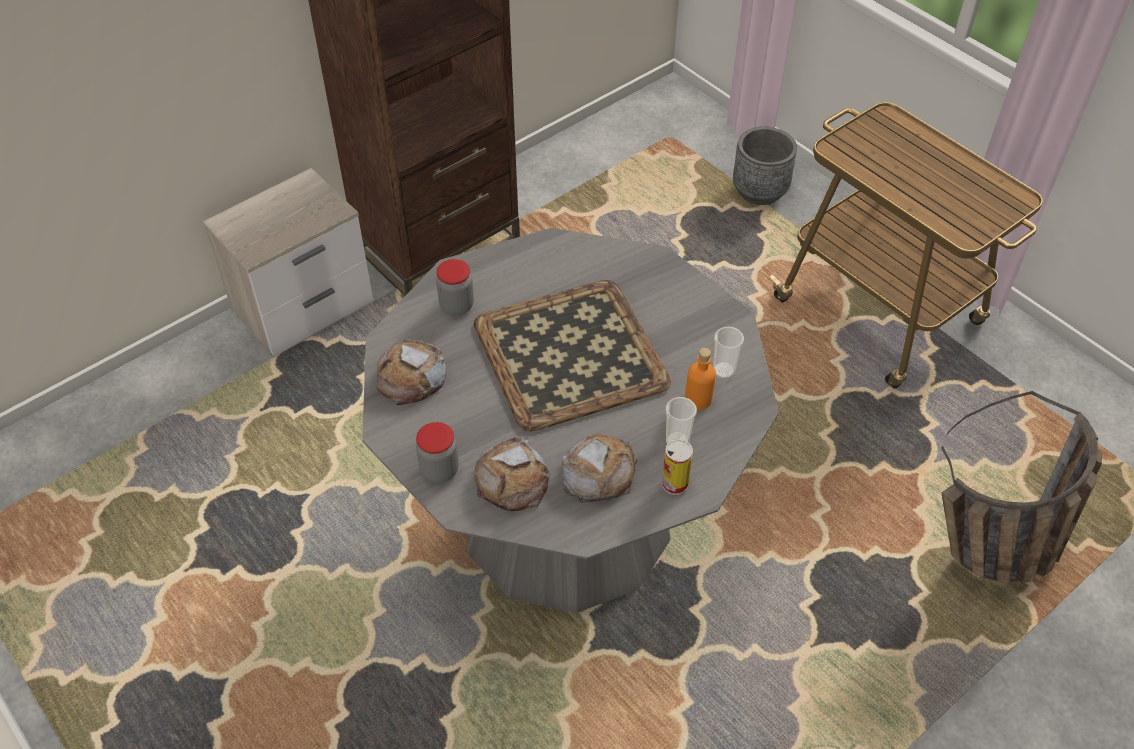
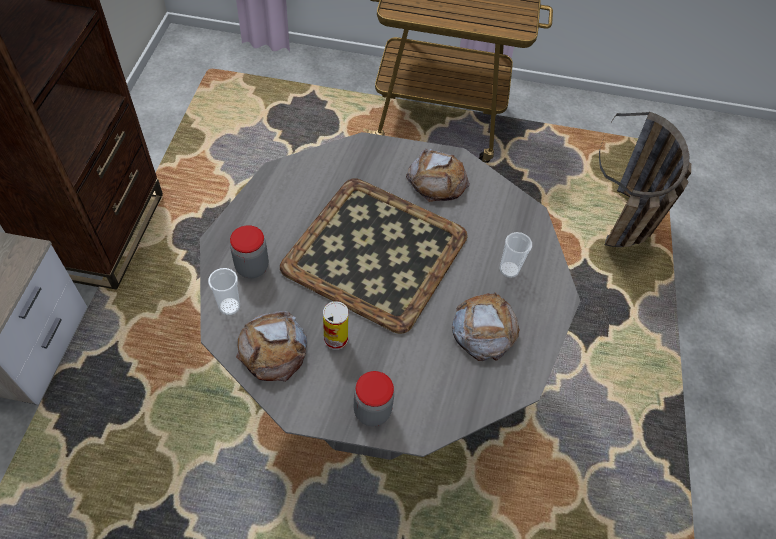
camera: 45 degrees left, 5 degrees up
(512, 480) = (432, 378): bread -> bread (437, 180)
(675, 484) = (538, 302): can -> can (336, 339)
(698, 399) = (491, 230): orange bottle -> none
(724, 370) = (486, 200): cup -> cup (229, 306)
(759, 192) = (301, 79): grey planter -> none

